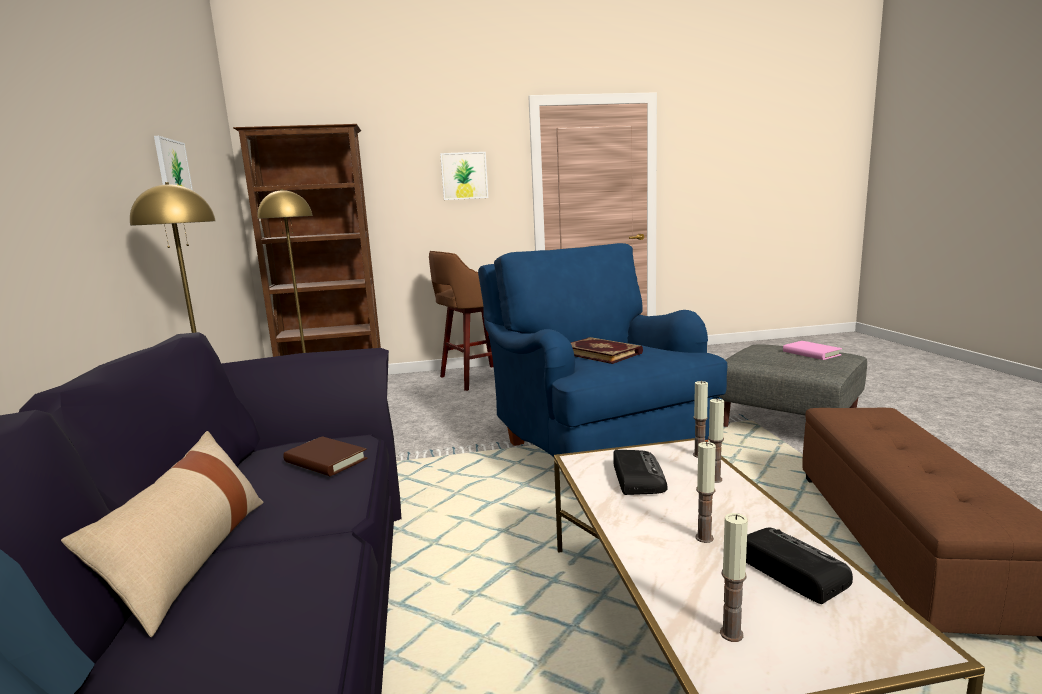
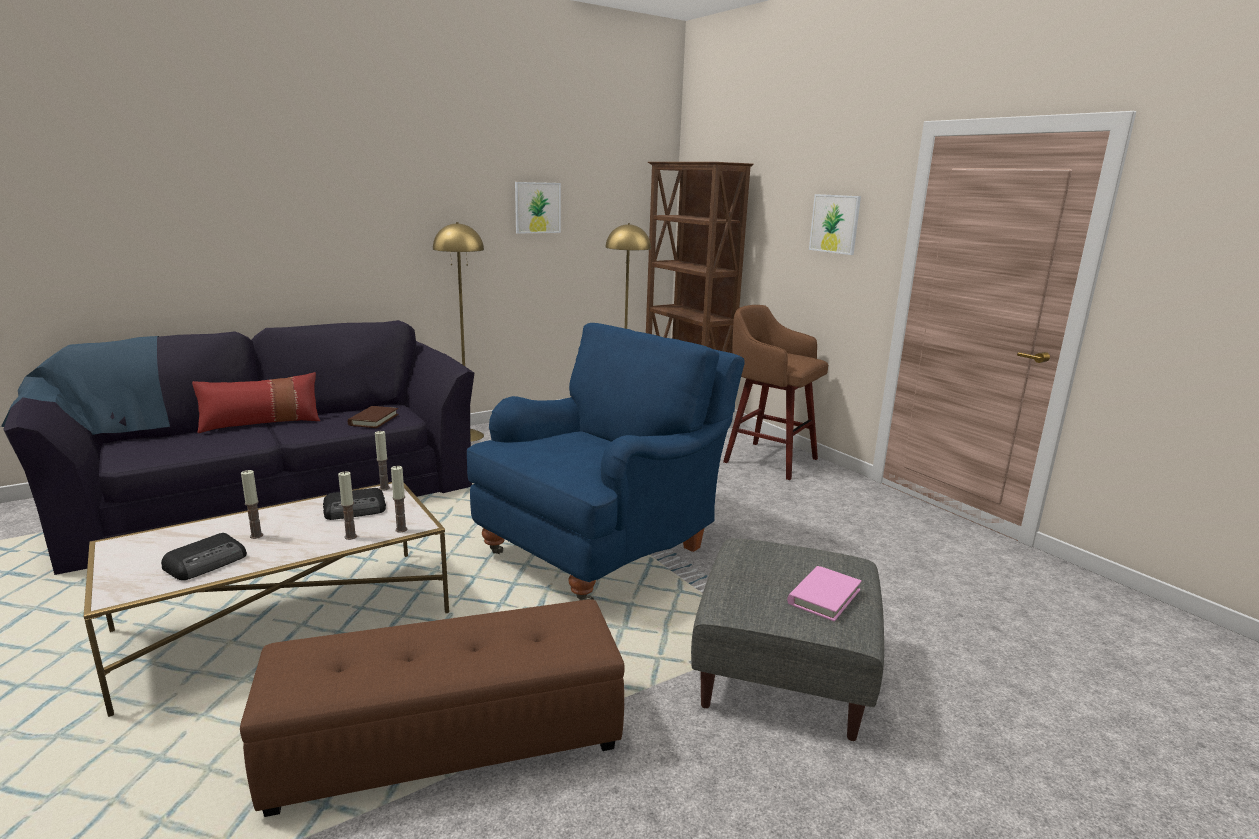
camera: 65 degrees right, 5 degrees up
(192, 559) = (261, 423): beige pillow -> red pillow
(601, 353) = (565, 443): book -> none
(731, 634) = (149, 545): candle -> candle (384, 488)

